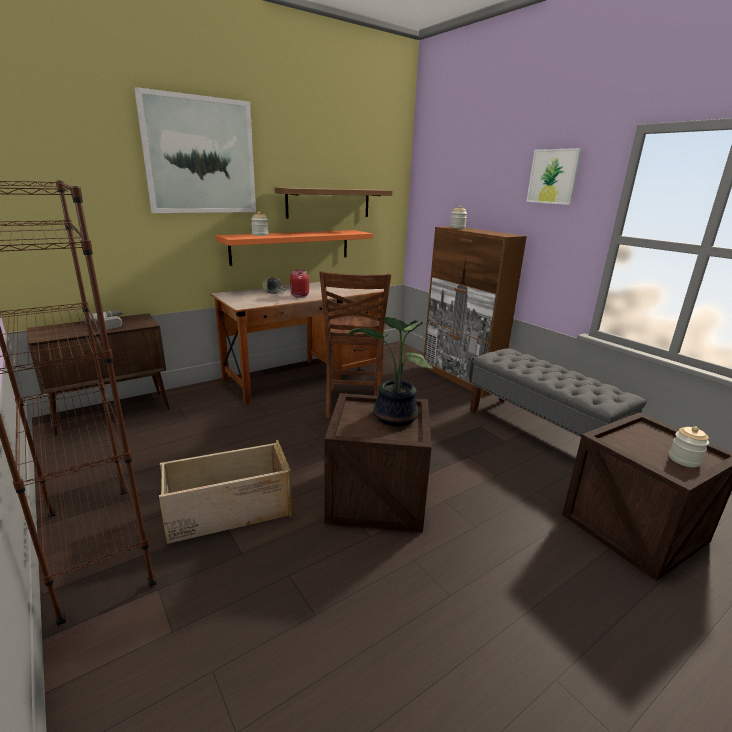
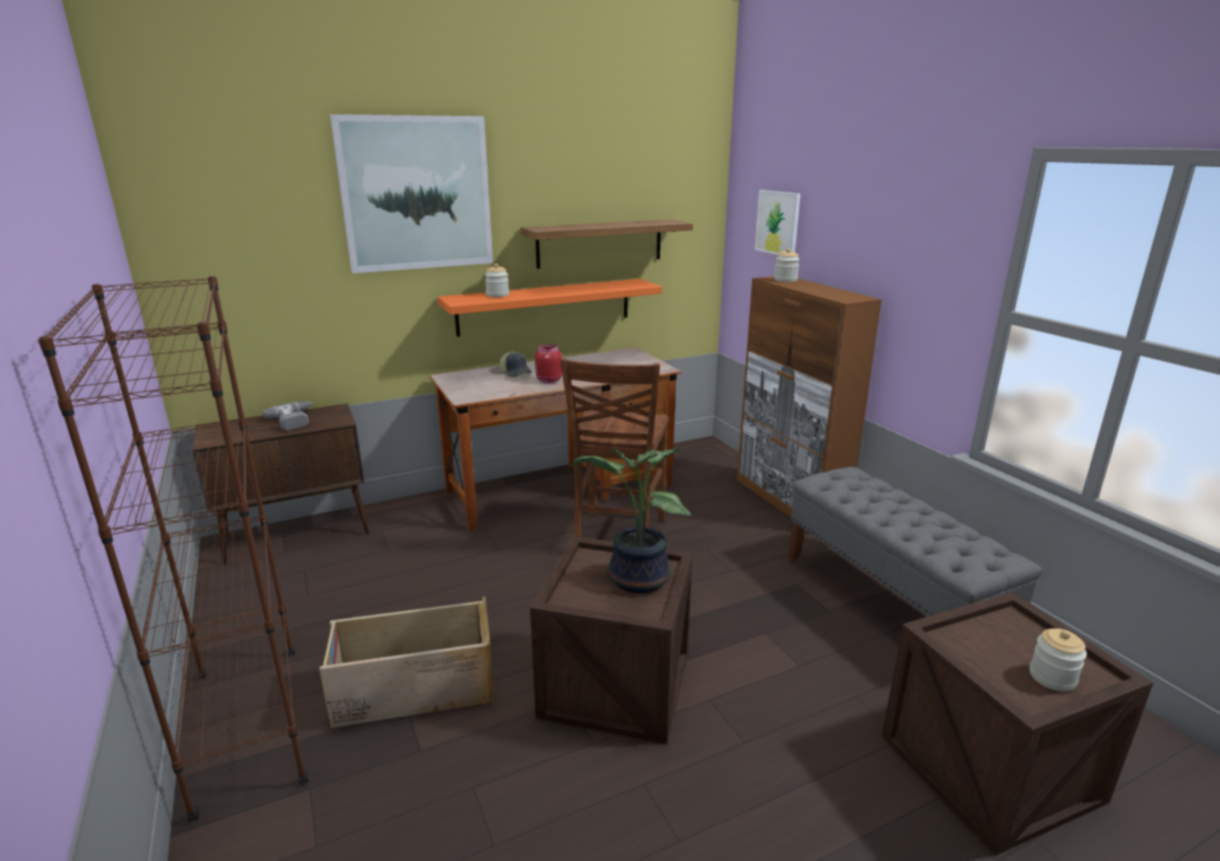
camera: 10 degrees right, 0 degrees up
(553, 176) = (918, 214): picture -> picture (778, 223)

